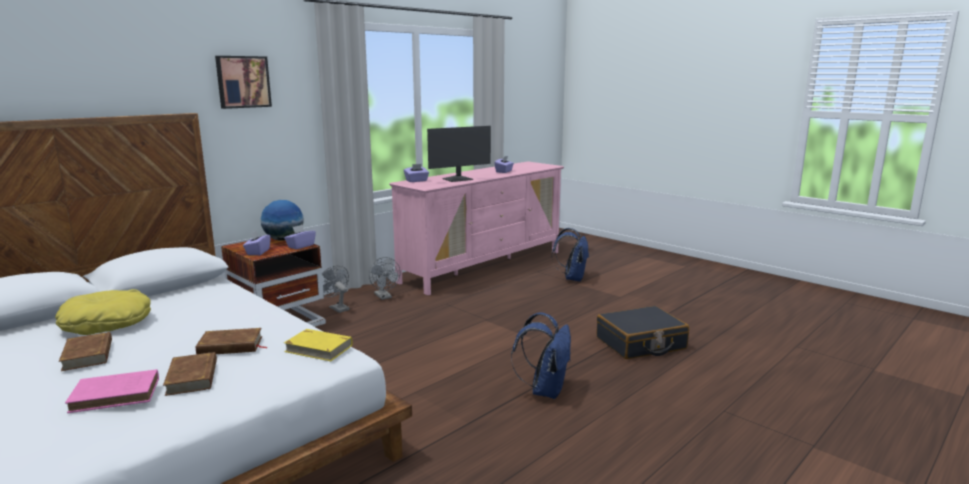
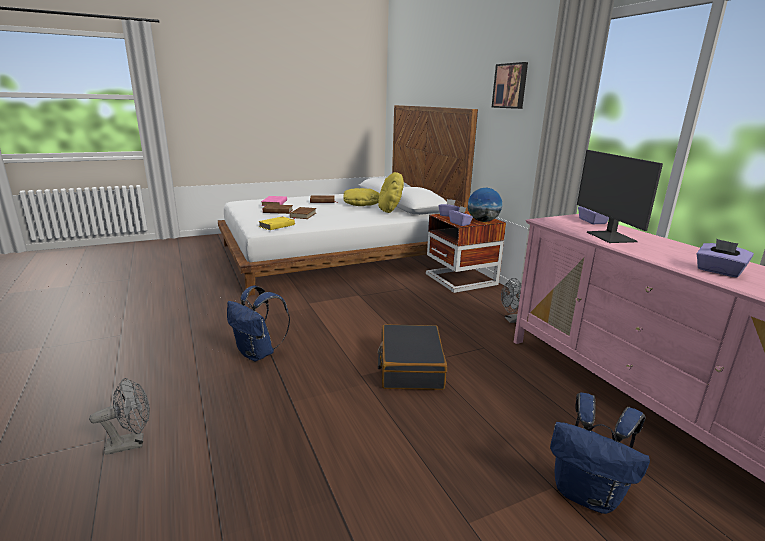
camera: 110 degrees right, 5 degrees up
(184, 296) = (390, 211): none -> yellow pillow
(337, 308) = (487, 299): grey fan -> grey fan (131, 443)
(641, 343) = (282, 452): black suitcase -> black suitcase (410, 367)

